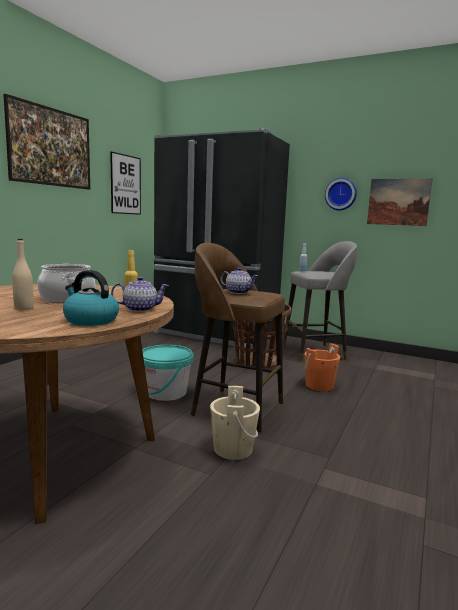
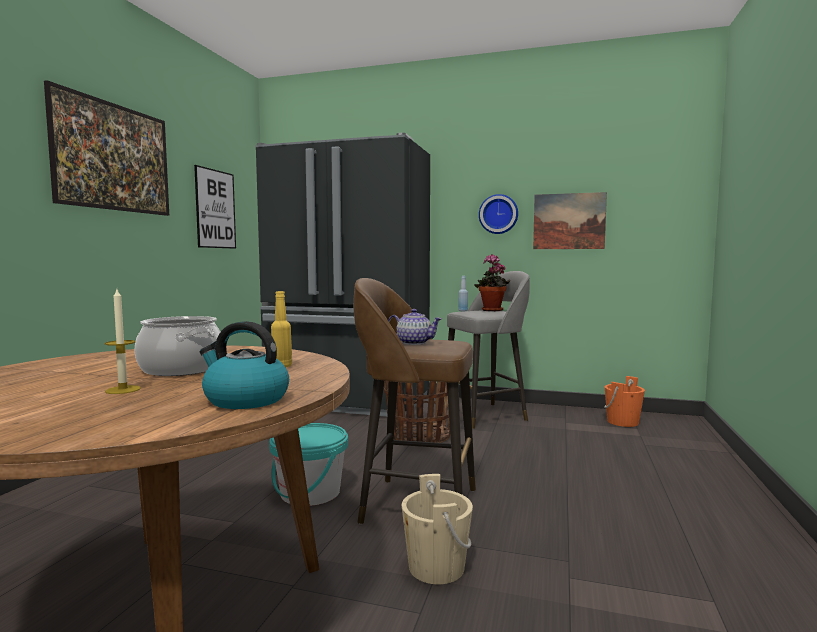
camera: 10 degrees left, 5 degrees down
(24, 308) = (123, 390): beige bottle -> candle
(139, 309) = (304, 376): teapot -> none
(319, 385) = (510, 459): orange bucket -> orange bucket (622, 422)
(325, 272) = (491, 310): none -> potted plant

